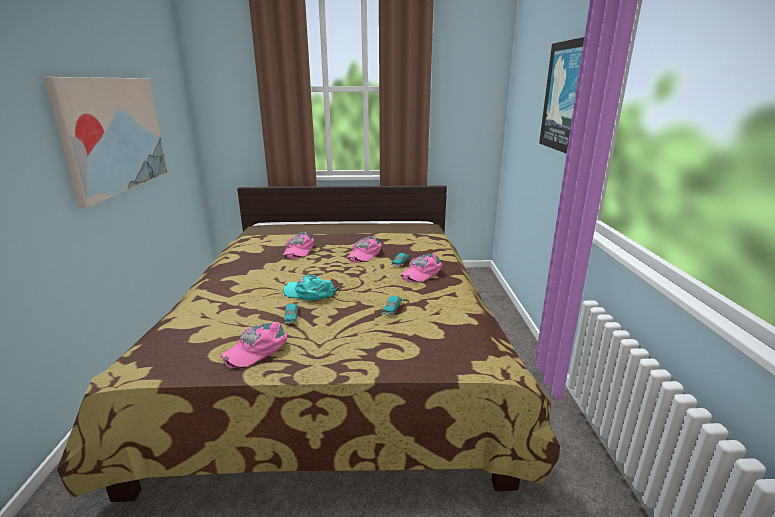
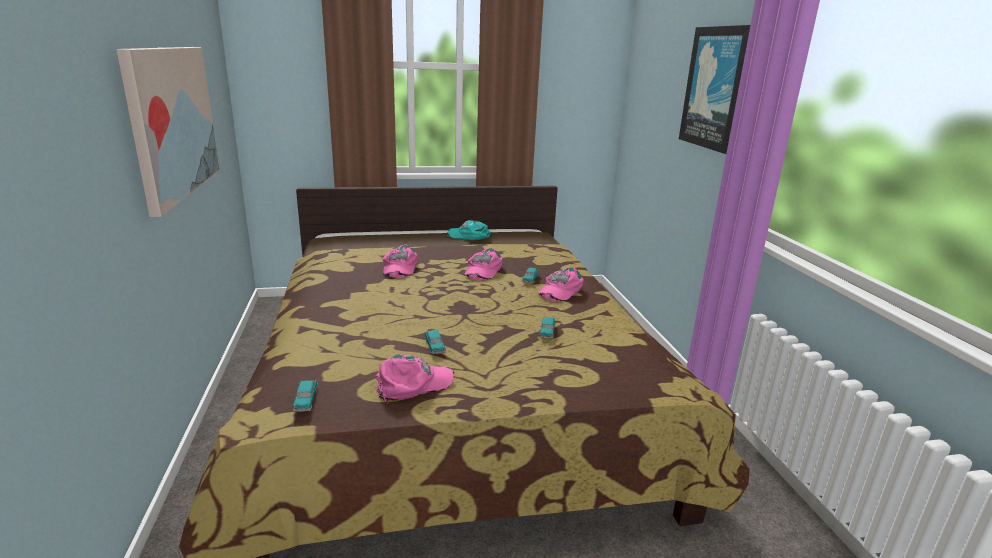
camera: 10 degrees left, 0 degrees up
(165, 357) = (305, 400): none -> toy car
(256, 349) = (413, 384): pink cap -> pink cap turned 150 degrees counterclockwise
(310, 293) = (442, 317): turquoise cap -> turquoise cap (469, 236)

